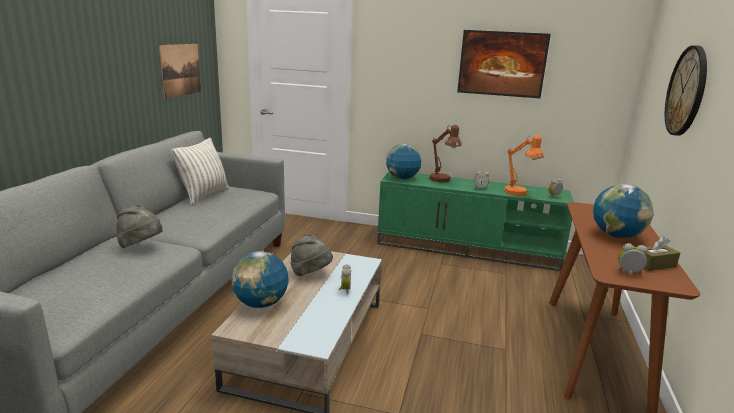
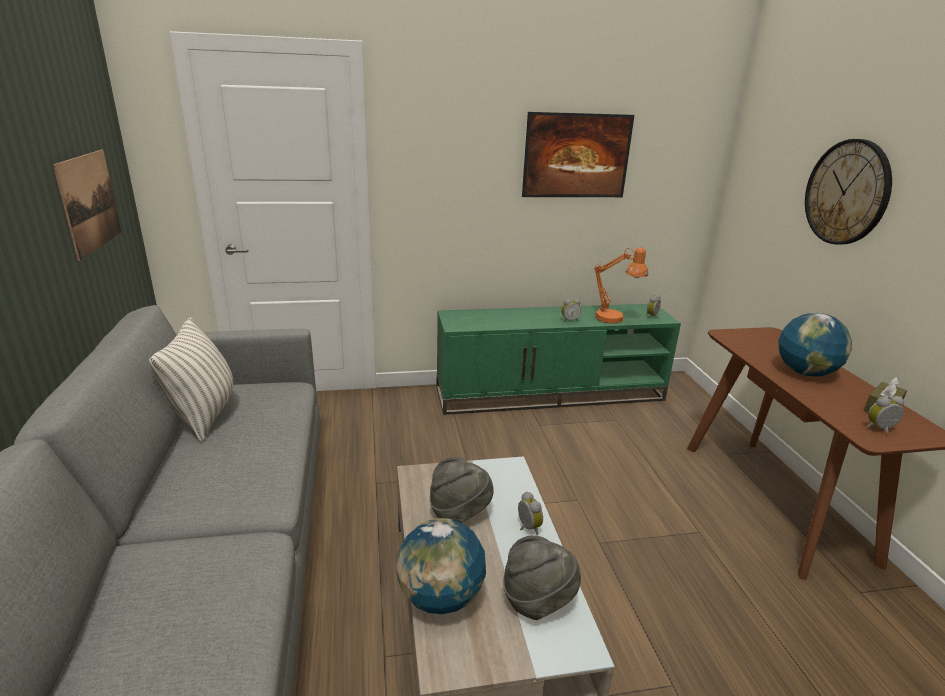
camera: 25 degrees left, 5 degrees up
(141, 246) = (194, 566): grey hat -> grey hat (538, 600)
(402, 178) = (467, 322): globe -> none
(442, 180) = (516, 315): brown table lamp -> none

